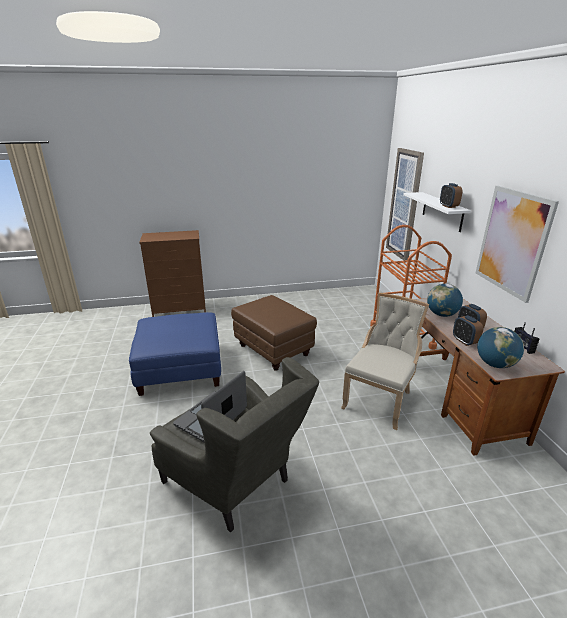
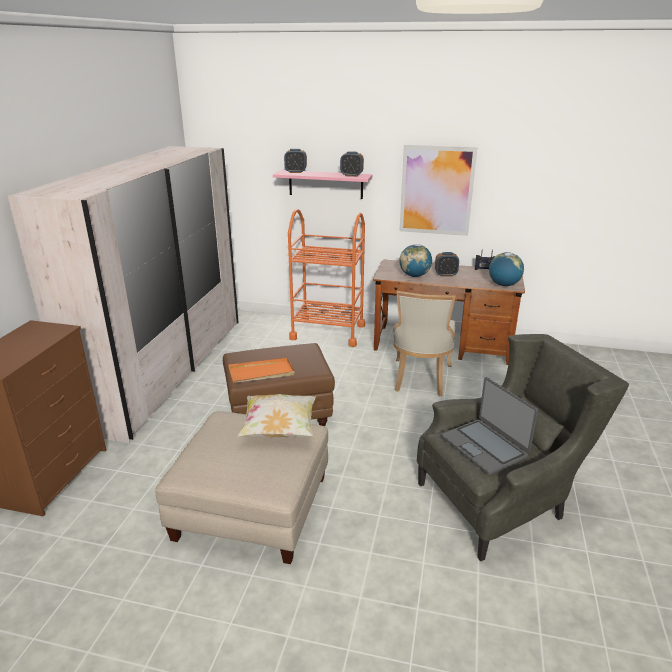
camera: 65 degrees left, 0 degrees up
(180, 368) = (251, 507): blue ottoman -> beige ottoman
(199, 334) = (279, 430): none -> pillow
(255, 310) = (262, 373): none -> orange tray
(289, 300) = (167, 370): none -> white wardrobe
(380, 399) = (420, 379): beige chair -> beige chair turned 135 degrees counterclockwise
(404, 205) = (246, 191): picture -> none
(442, 211) = (325, 184): white shelf -> pink shelf
(464, 341) = (465, 282): alarm clock -> alarm clock (295, 172)

